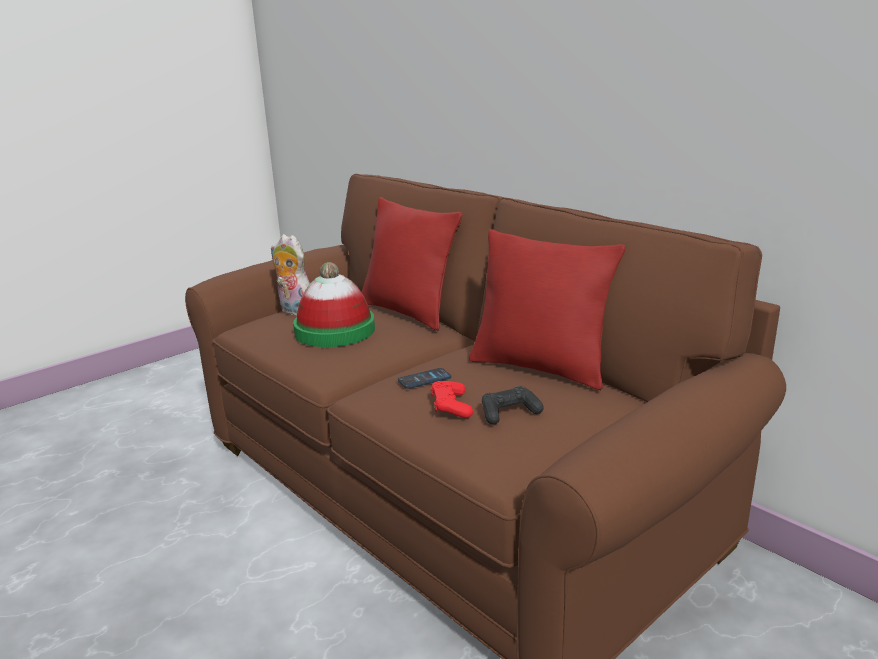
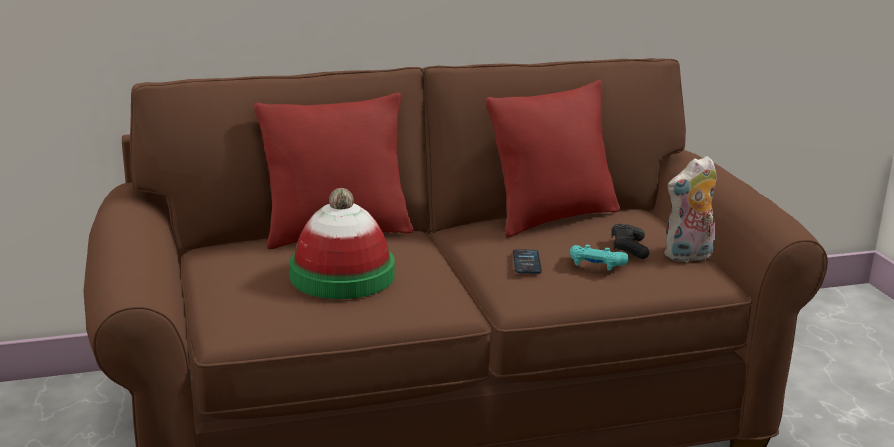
camera: 65 degrees left, 0 degrees up
(294, 311) = (230, 287): plush toy -> plush toy (688, 257)
(451, 407) = (596, 265): red game controller -> turquoise game controller

